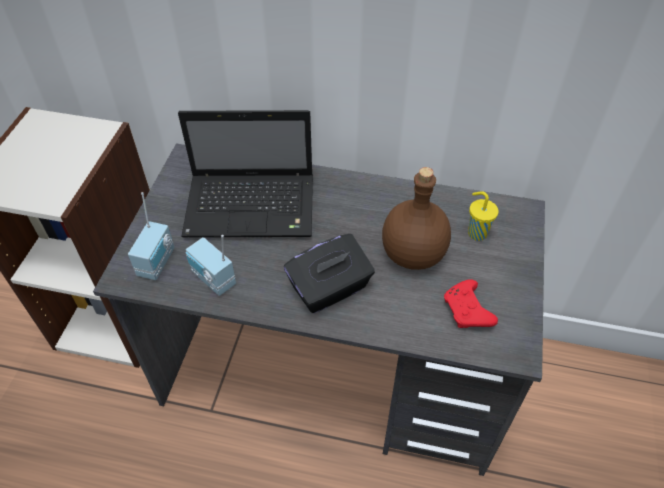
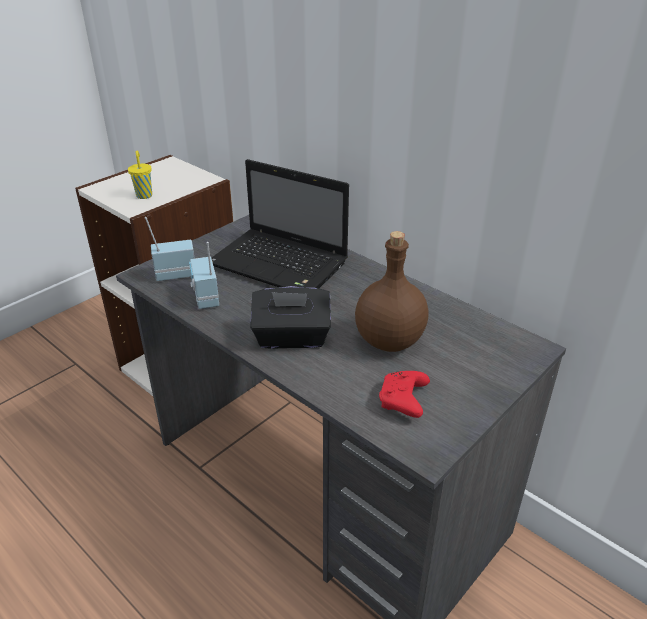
camera: 30 degrees right, 15 degrees down
(158, 263) = (176, 274): radio -> radio turned 150 degrees counterclockwise
(476, 233) = (467, 347): yellow cup -> yellow cup (144, 195)

